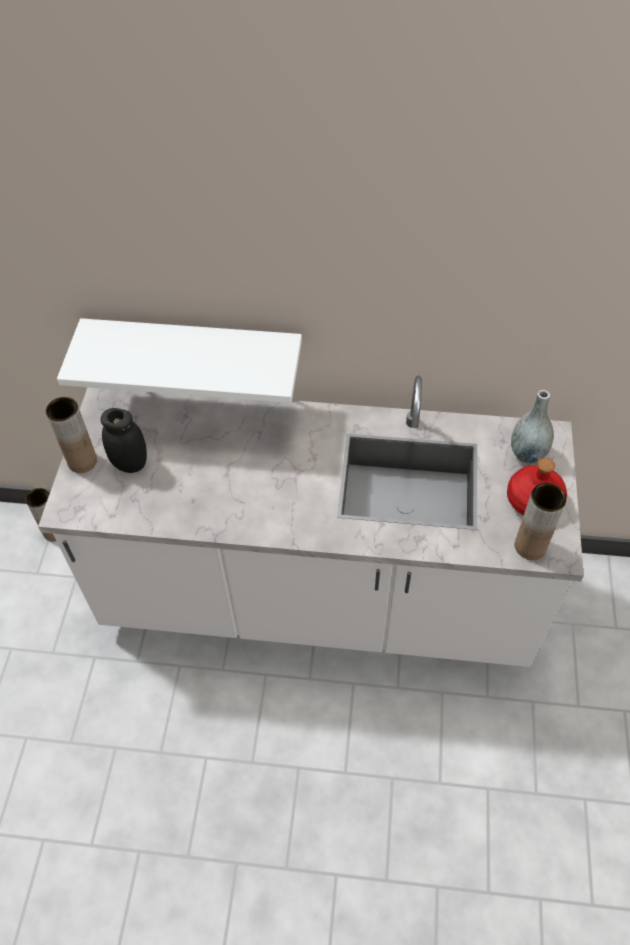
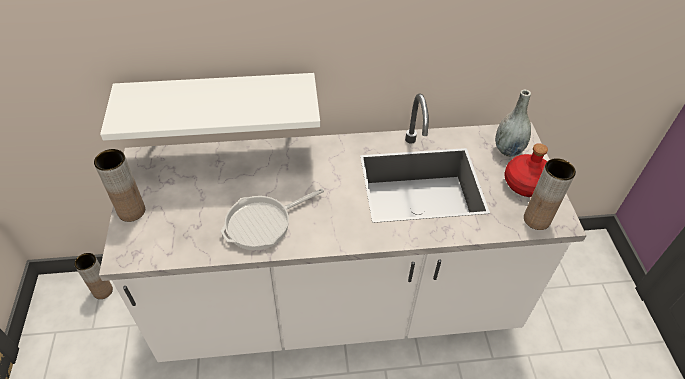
camera: 15 degrees left, 5 degrees down
(130, 463) = (177, 206): black jar -> none
(216, 498) = (263, 223): none -> frying pan

